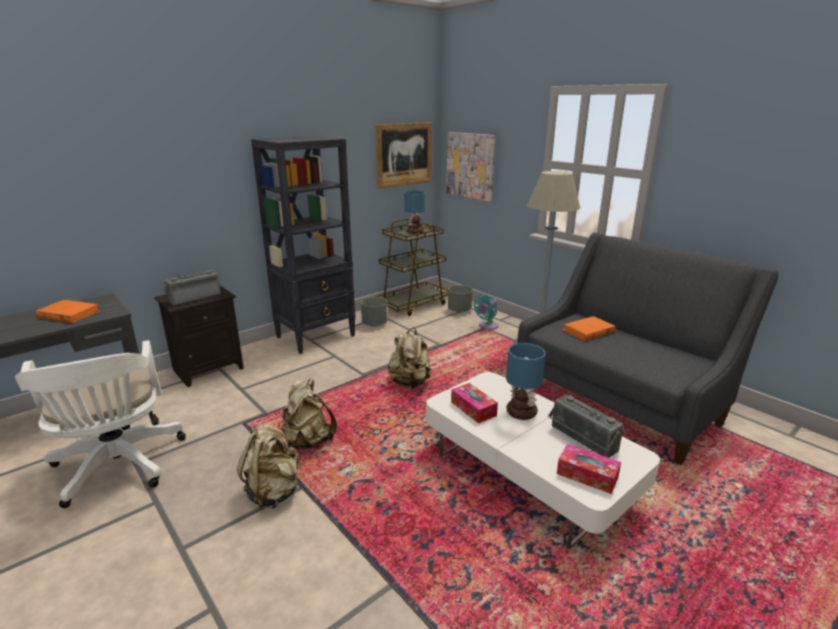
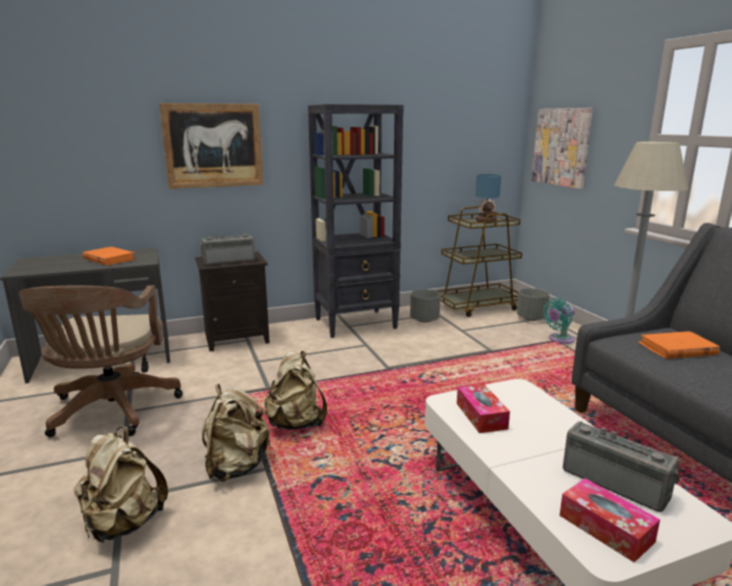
camera: 20 degrees right, 5 degrees down
(118, 468) = (111, 411): white office chair -> brown office chair
(404, 154) = (483, 133): picture -> picture (213, 145)
(410, 382) = (437, 384): beige backpack -> beige backpack (123, 524)
(520, 412) = (542, 431): table lamp -> none
(581, 440) = (616, 482): radio -> radio turned 150 degrees clockwise

